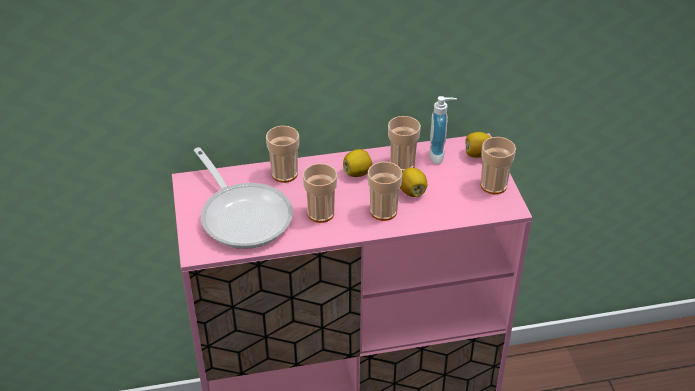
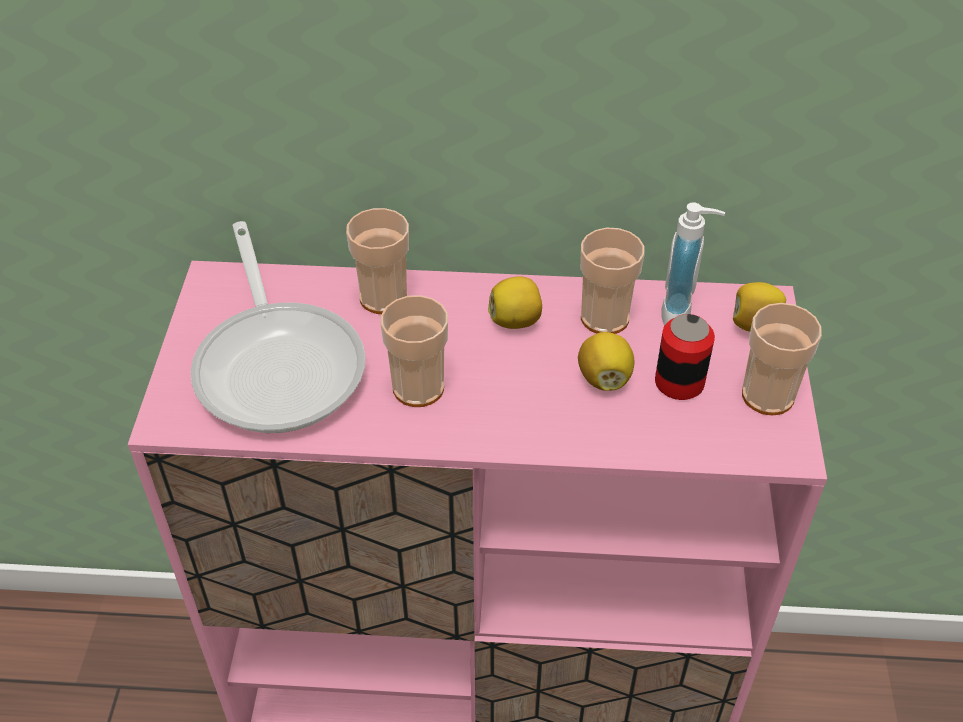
camera: 15 degrees right, 5 degrees up
(383, 211) = (536, 407): cup -> none
(449, 187) = (679, 382): none -> can

